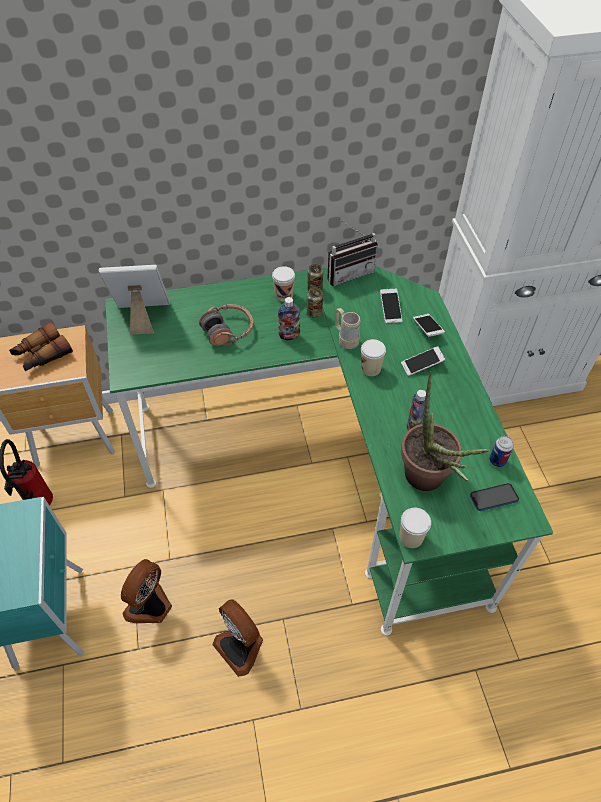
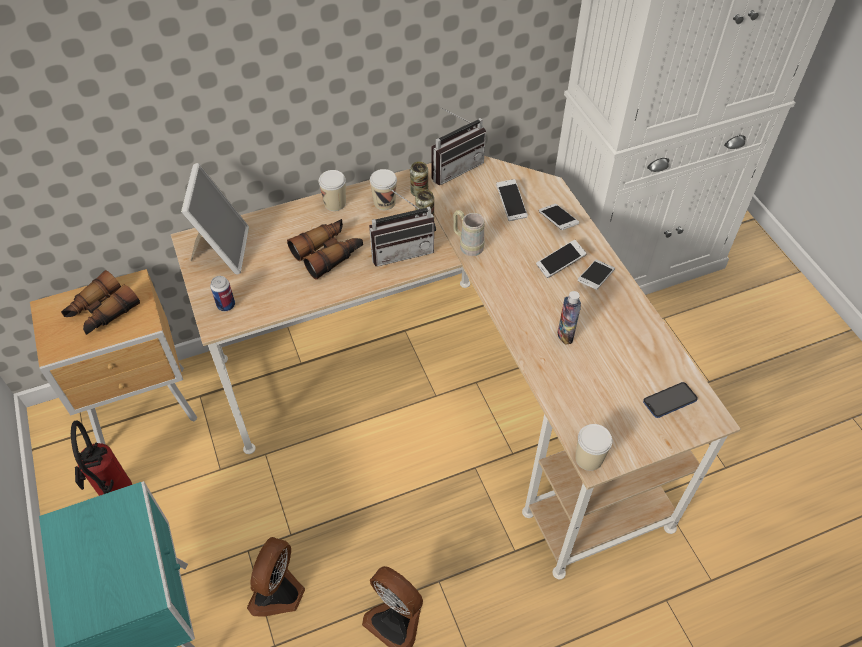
camera: 10 degrees left, 0 degrees up
(142, 317) = (221, 250): picture frame -> picture frame turned 105 degrees clockwise
(228, 331) = (328, 253): headphones -> binoculars
(289, 336) = (401, 250): bottle -> radio
(325, 463) = (452, 394): green desk -> beige desk
(370, 368) = (503, 275): cup -> cup (335, 203)
(427, 482) = (594, 394): potted plant -> none
(449, 382) = (595, 279): none -> phone
(497, 460) = (665, 359): can -> can (226, 305)

